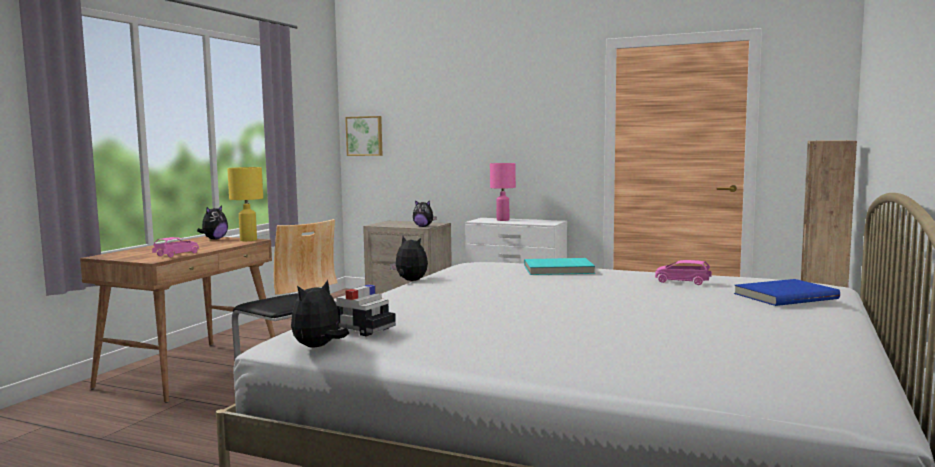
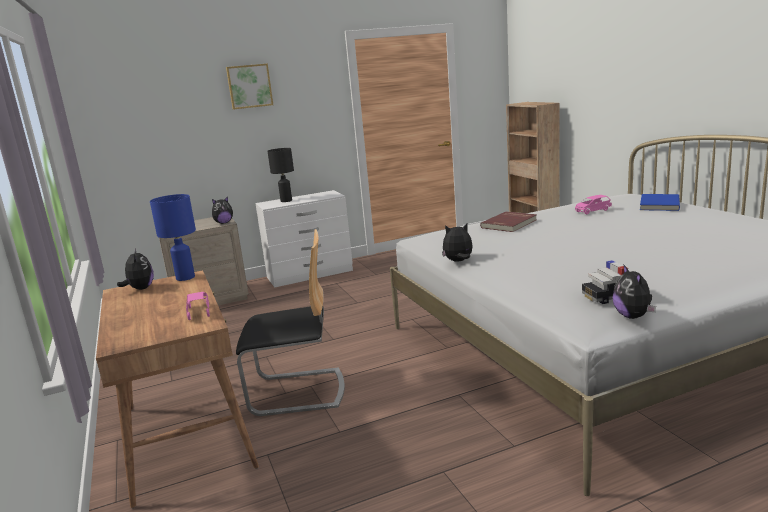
camera: 45 degrees left, 10 degrees up
(249, 240) = (186, 277): yellow table lamp -> blue table lamp
(365, 136) = (101, 141): picture -> picture (249, 86)
(502, 220) = (286, 201): pink table lamp -> black table lamp
(558, 270) = (510, 224): turquoise book -> red book

